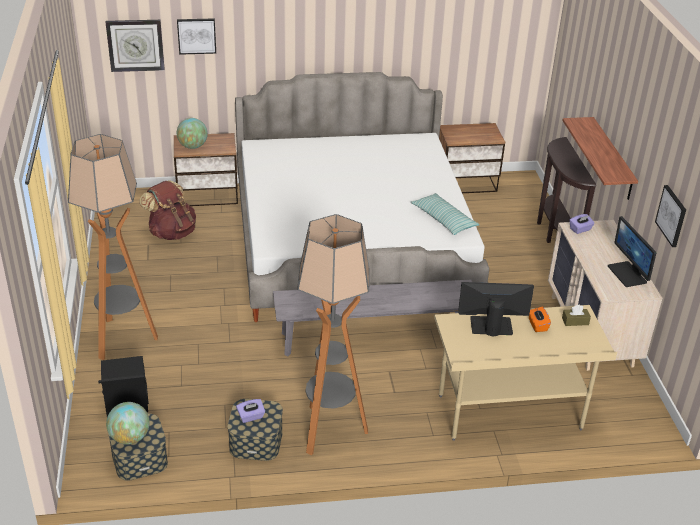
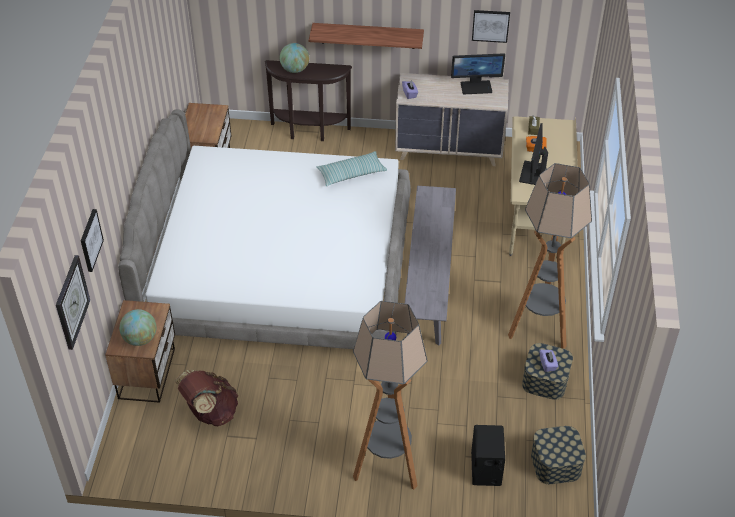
camera: 75 degrees left, 10 degrees up
(130, 437) = (563, 451): globe -> globe (295, 70)

